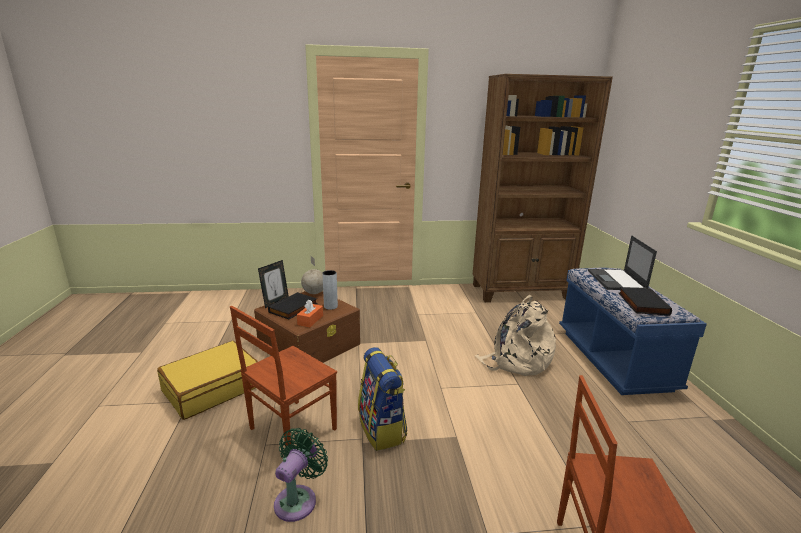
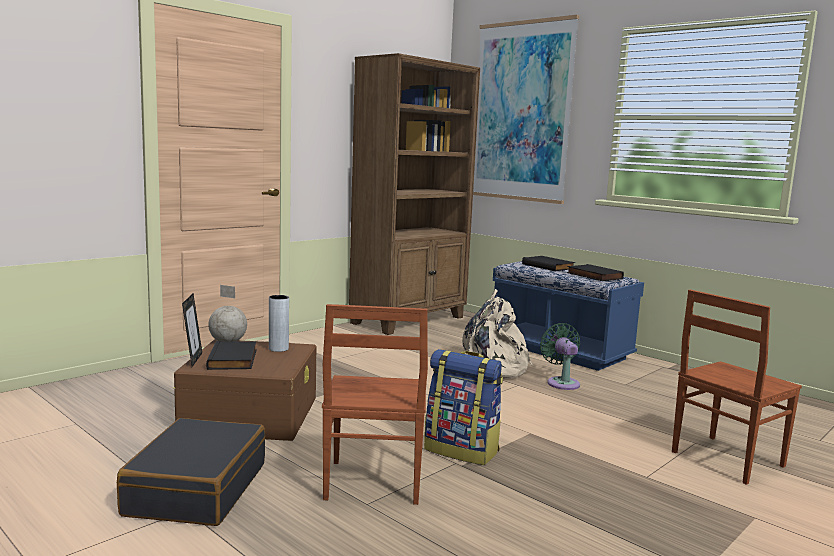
camera: 40 degrees left, 10 degrees down
(212, 388) = (196, 489): yellow suitcase -> black suitcase
(298, 499) = (477, 522): green fan -> green fan (561, 382)
(310, 320) = (280, 364): orange tissue box -> none
(617, 280) = (549, 266): laptop -> black book
(648, 120) = (521, 112): none -> picture

